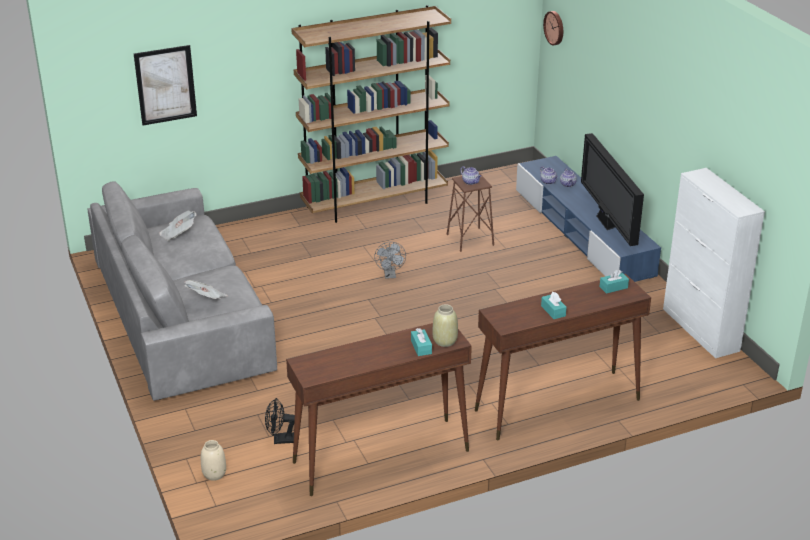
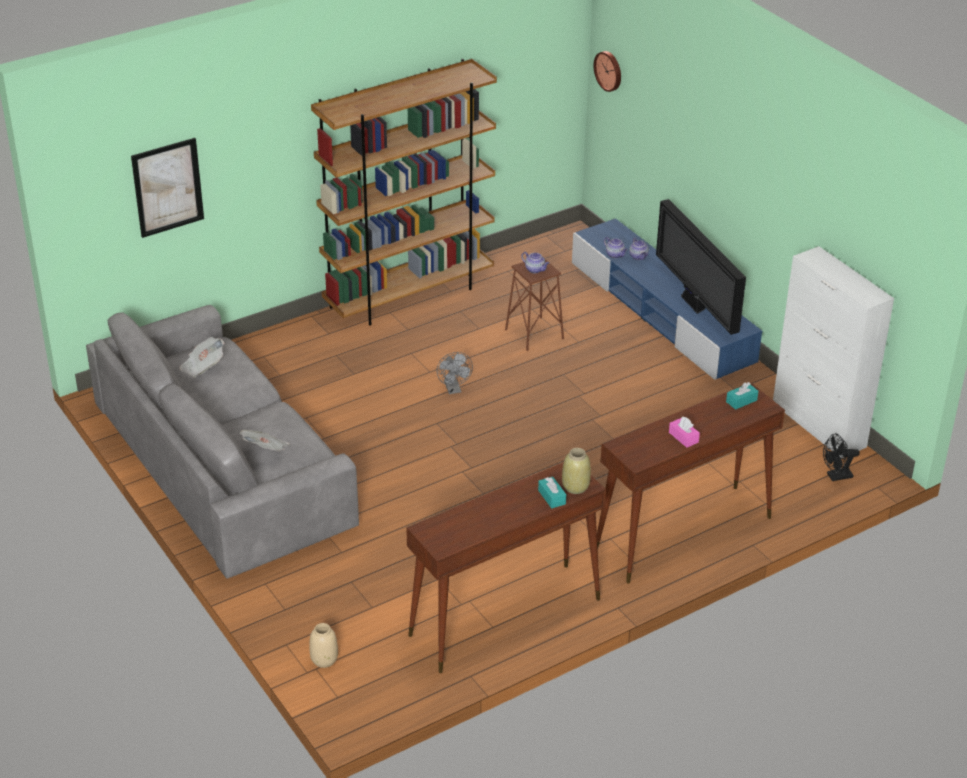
camera: 10 degrees left, 5 degrees up
(280, 440) = (387, 610): black fan -> black fan (836, 476)
(553, 311) = (683, 437): turquoise tissue box -> pink tissue box

